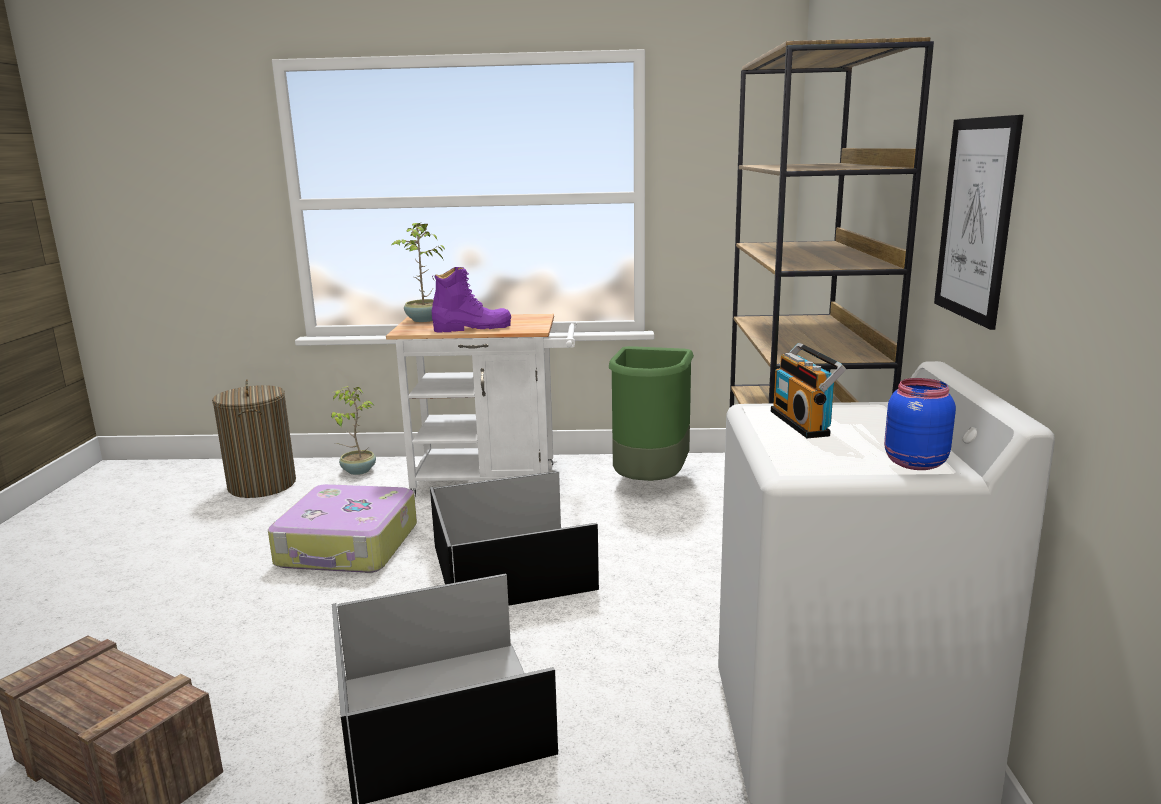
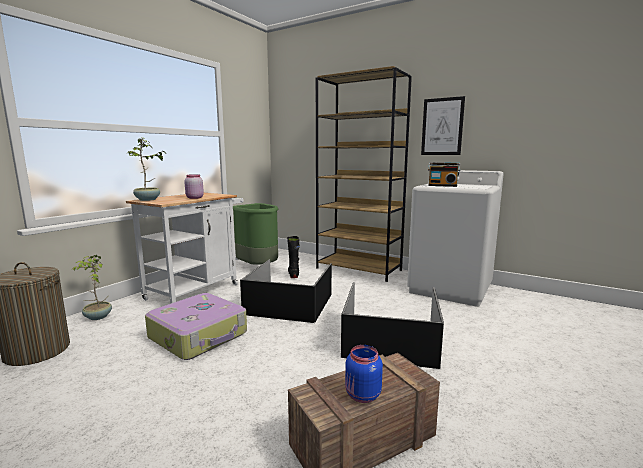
camera: 60 degrees left, 5 degrees down
(472, 328) = (194, 198): purple boot -> pink jar
(657, 522) = (293, 274): none -> black boot
(913, 463) = (483, 185): blue jar -> blue jar (362, 395)

